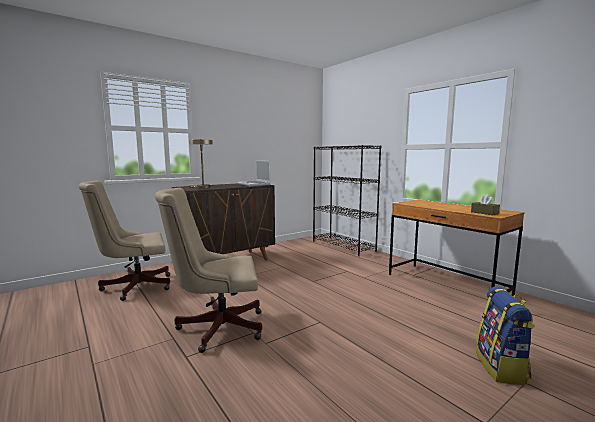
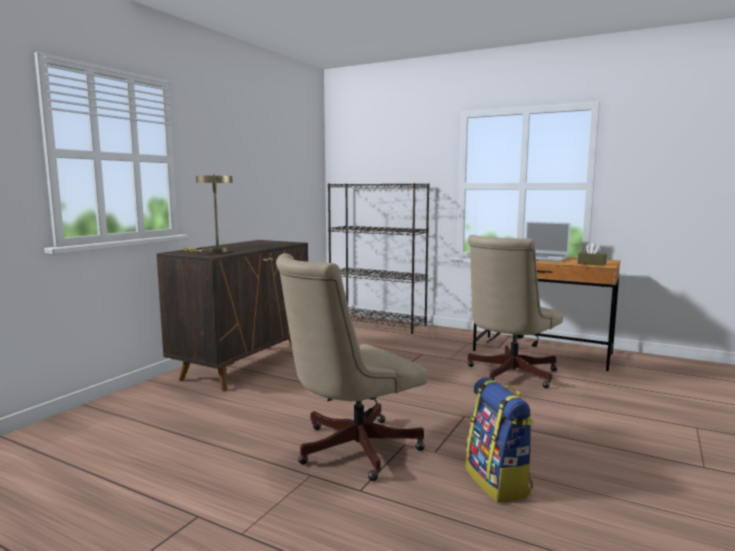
camera: 25 degrees left, 0 degrees up
(133, 286) = (138, 425): beige office chair -> beige office chair (508, 375)
(254, 184) = (275, 243): laptop -> laptop (543, 258)
(502, 368) = (669, 420): backpack -> backpack (498, 482)

